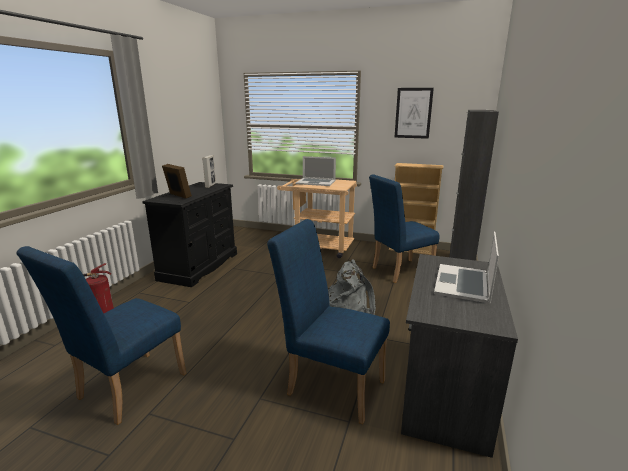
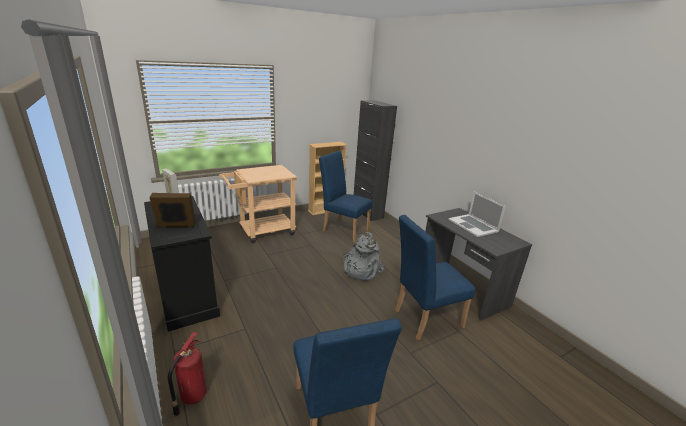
camera: 50 degrees left, 5 degrees up
(316, 182) = (258, 173): laptop -> none
(398, 271) = (343, 229): blue chair -> blue chair turned 105 degrees clockwise
(413, 113) = (317, 102): picture -> none

